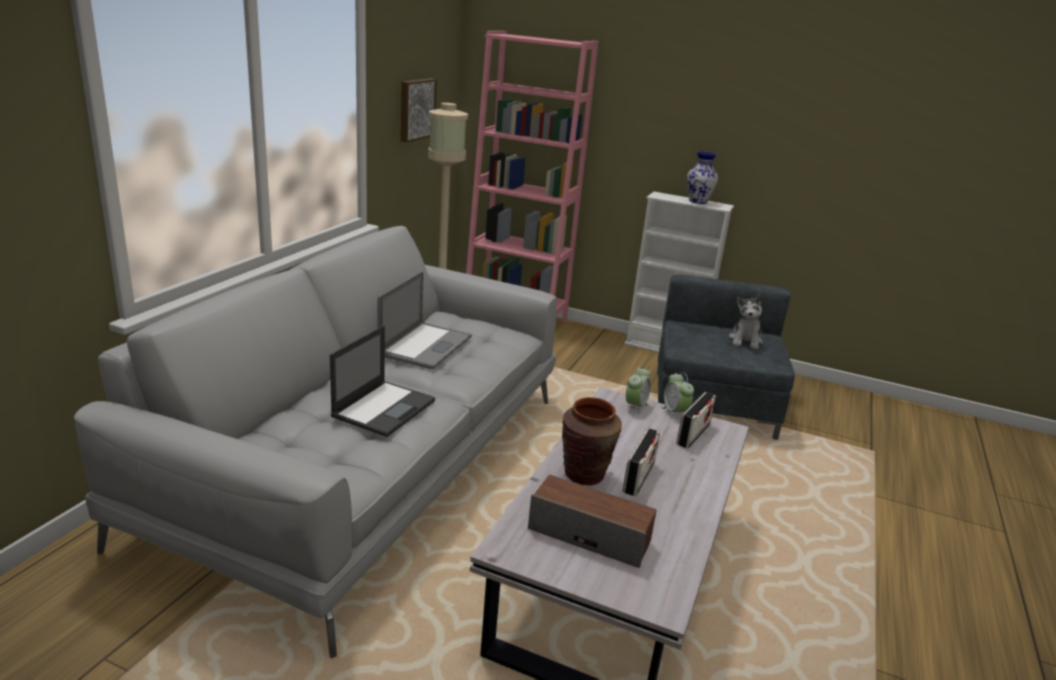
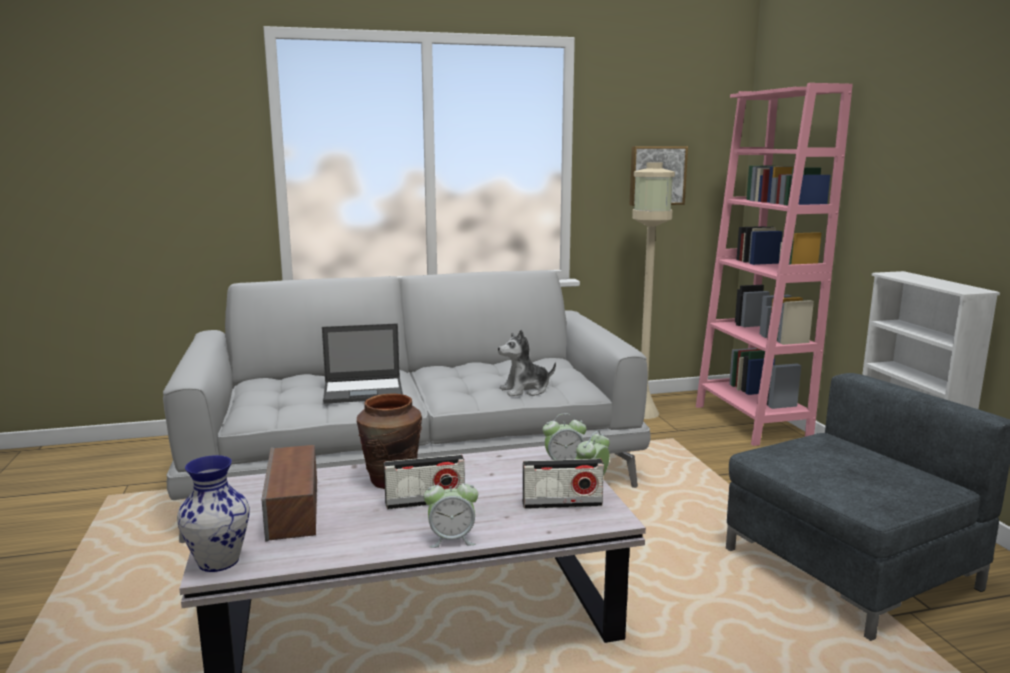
camera: 55 degrees right, 10 degrees down
(426, 346) = (484, 370): laptop -> none
(698, 201) = (940, 283): vase -> vase (217, 562)
(708, 491) = (452, 539): none -> alarm clock
(745, 340) = (887, 476): plush toy -> plush toy (525, 390)

